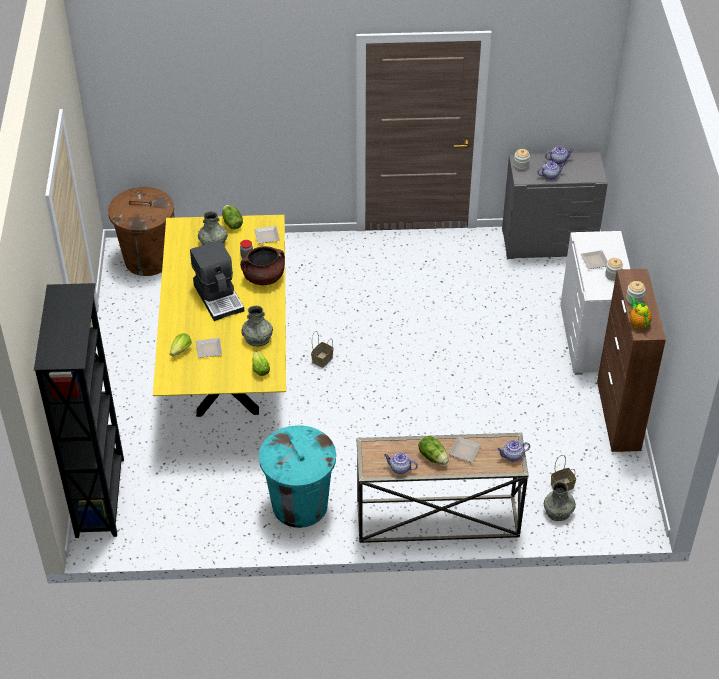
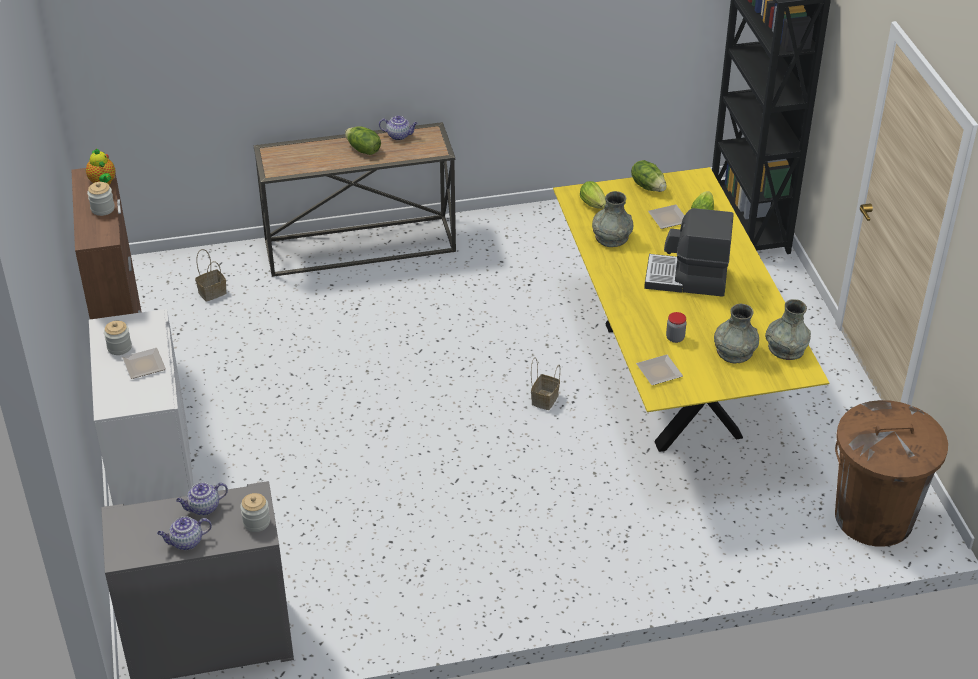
camera: 170 degrees right, 5 degrees down
(219, 297) = (686, 279): coffee machine -> coffee machine turned 45 degrees counterclockwise
(232, 223) = (722, 385): lettuce -> lettuce (648, 186)
(264, 278) = (636, 311): brown cooking pot -> none
(299, 505) = (520, 240): turquoise trash can -> none
(463, 451) = (328, 157): plate -> none
(512, 456) = (271, 159): teapot -> none
(558, 511) = (218, 268): grey vase -> grey vase (786, 348)

